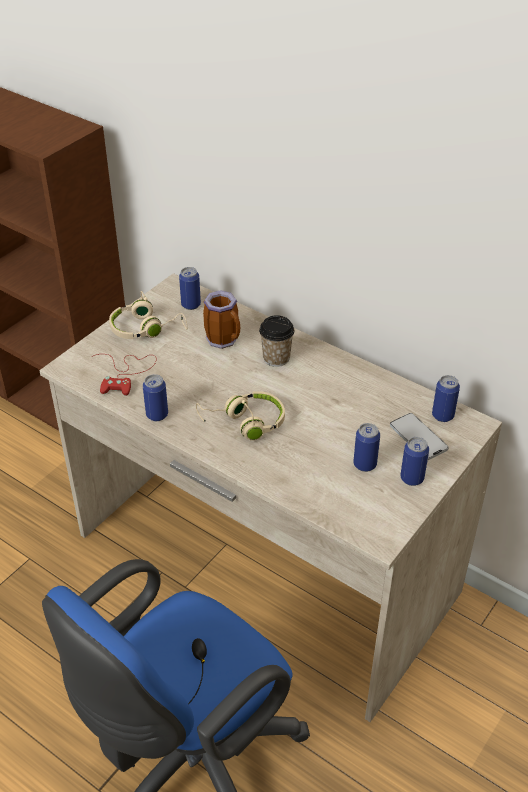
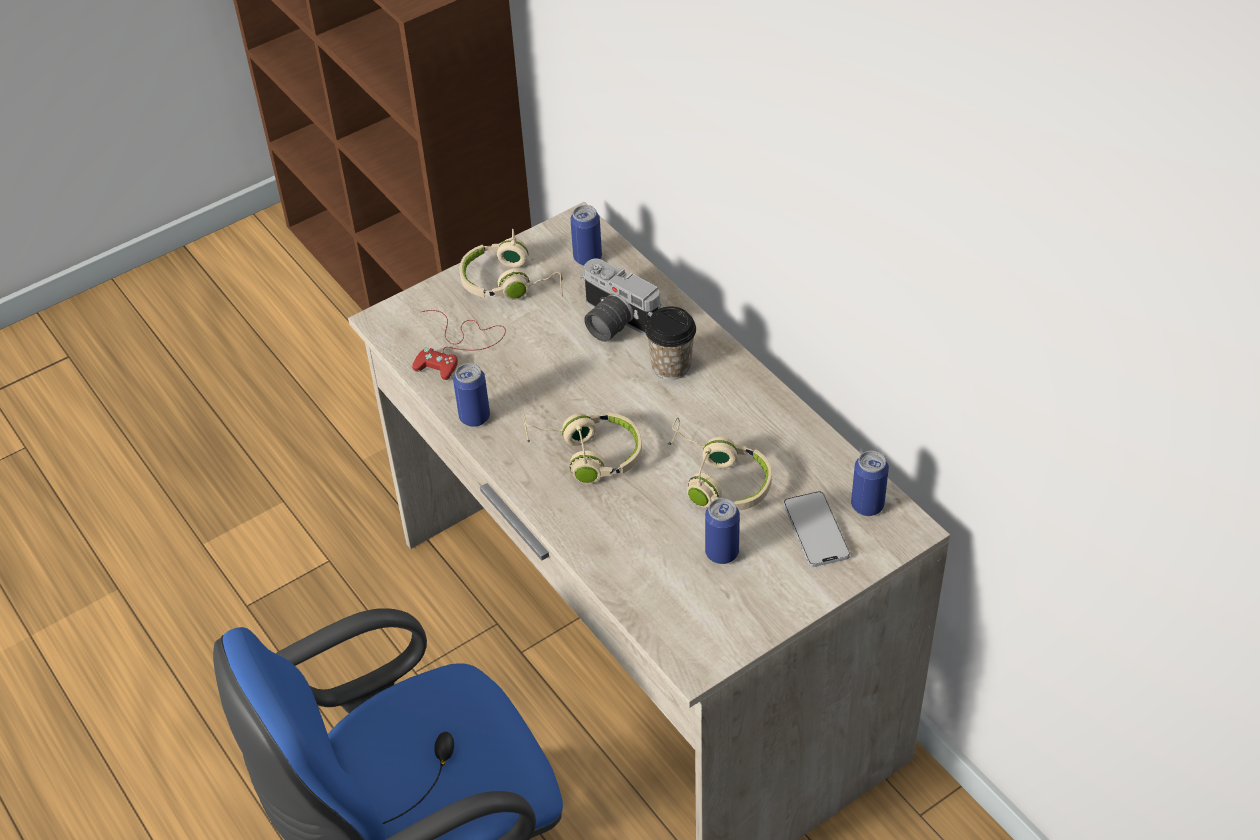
camera: 20 degrees right, 5 degrees up
(225, 340) = (612, 323): mug -> camera
(339, 420) = (716, 479): none -> beige headphones
(412, 478) = (777, 588): can -> none

